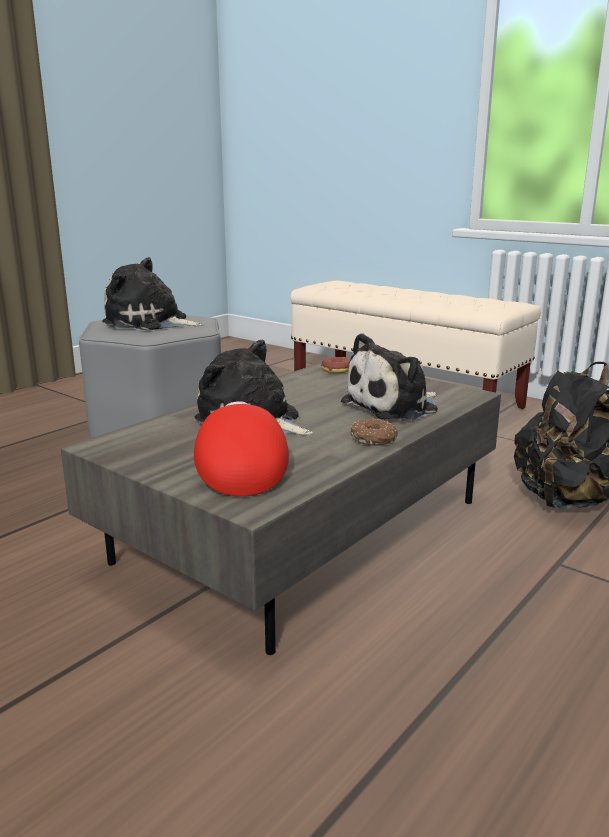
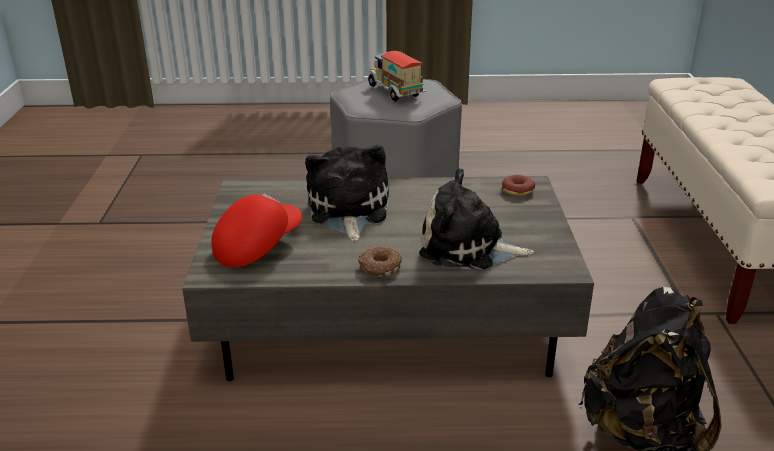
camera: 50 degrees right, 10 degrees up
(150, 323) = (395, 93): plush toy -> toy truck

